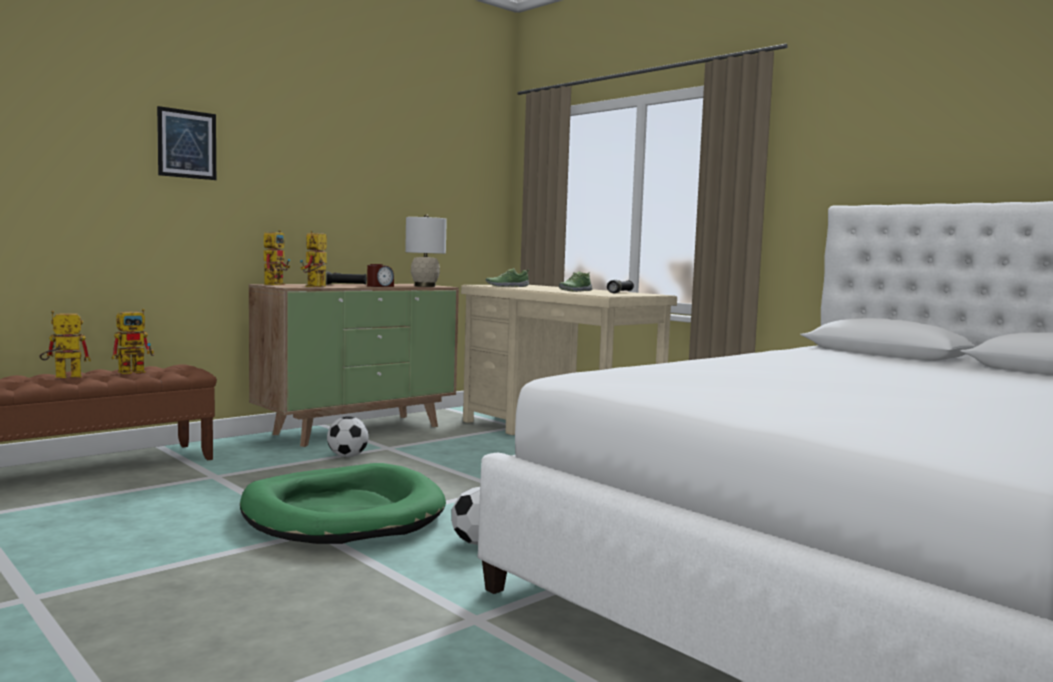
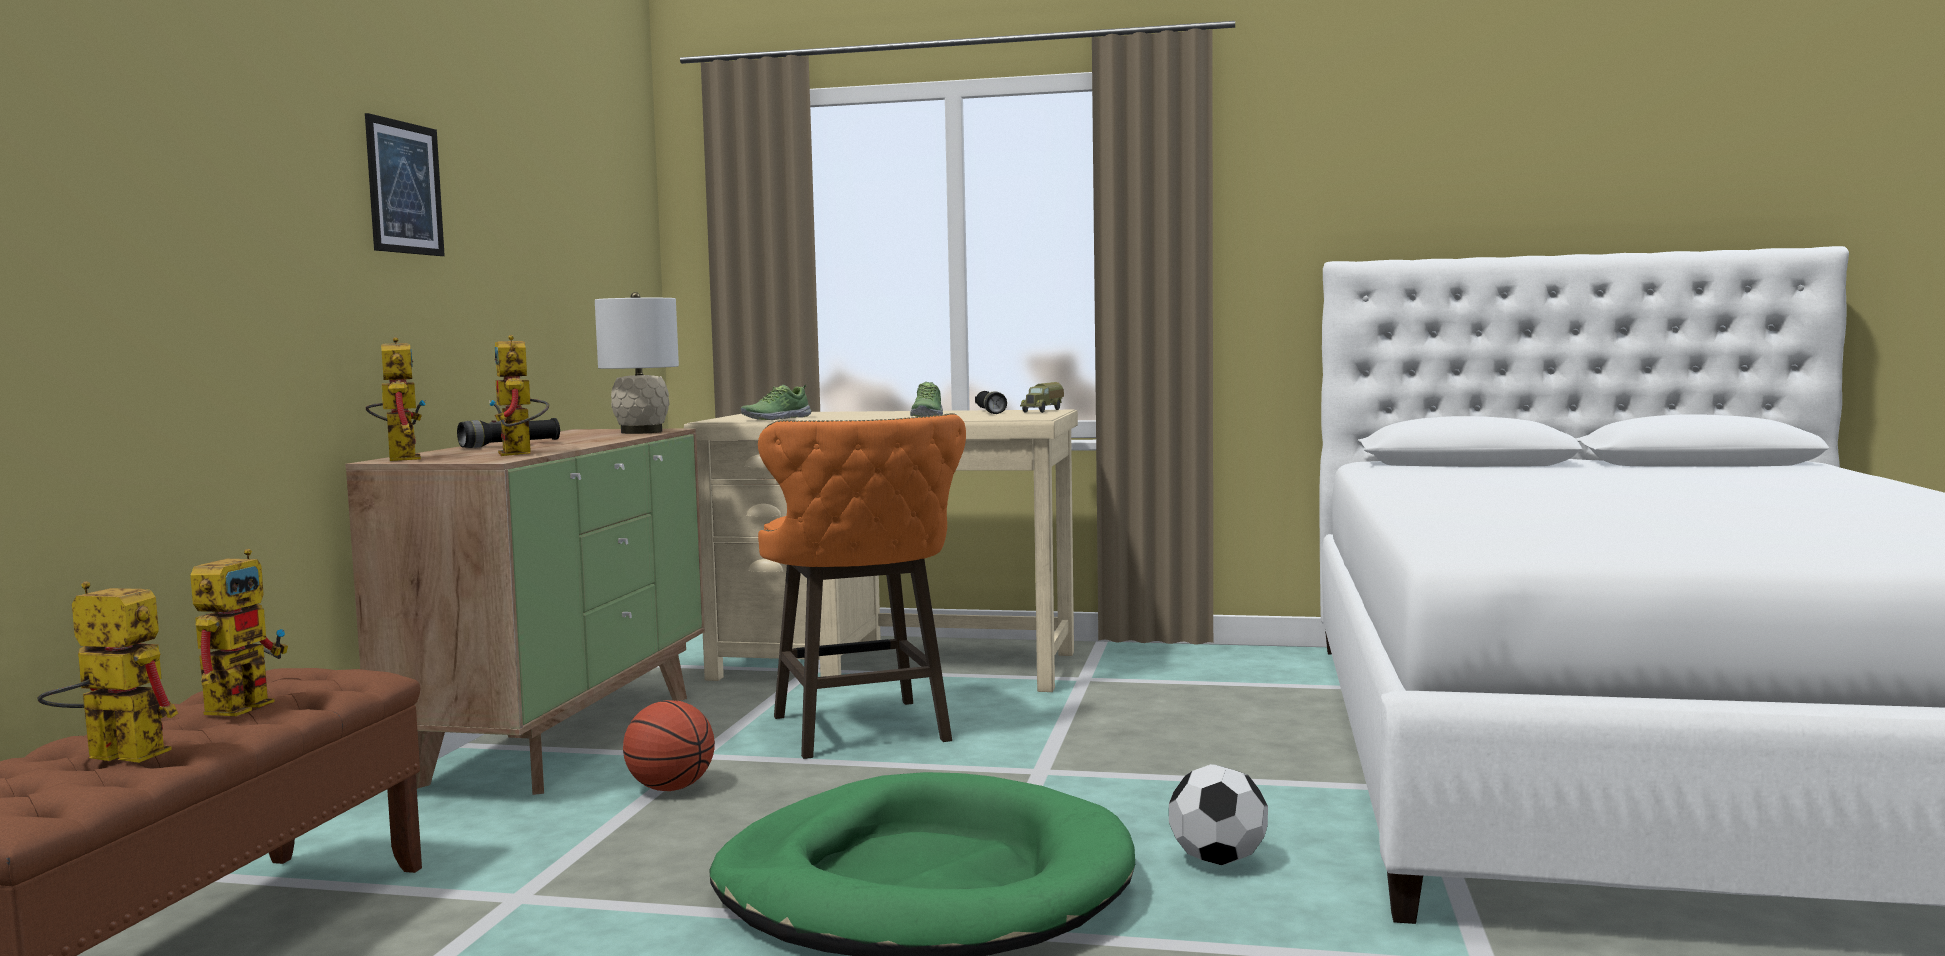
camera: 35 degrees left, 0 degrees up
(61, 377) = (111, 756): toy robot -> toy robot turned 75 degrees clockwise
(187, 144) = (214, 145): picture -> picture (404, 188)
(347, 456) = (670, 788): football -> basketball
(380, 286) = (594, 441): alarm clock -> none
(472, 455) = (862, 731): none -> orange stool
(650, 294) = (1044, 411): none -> toy truck

